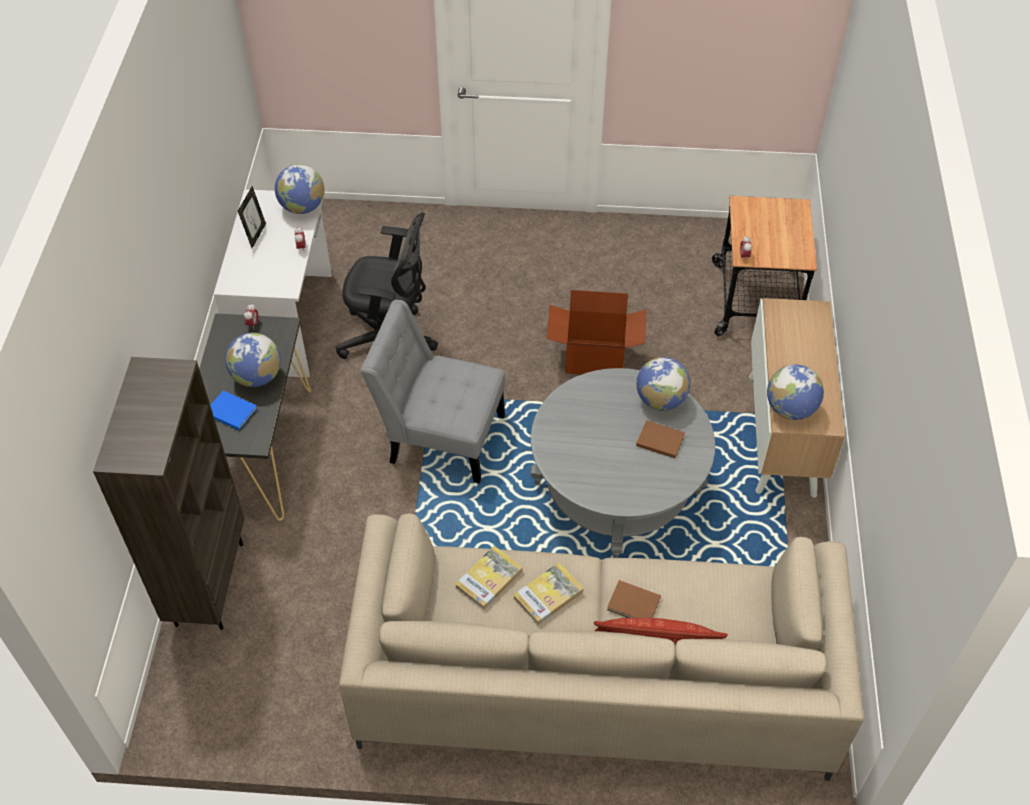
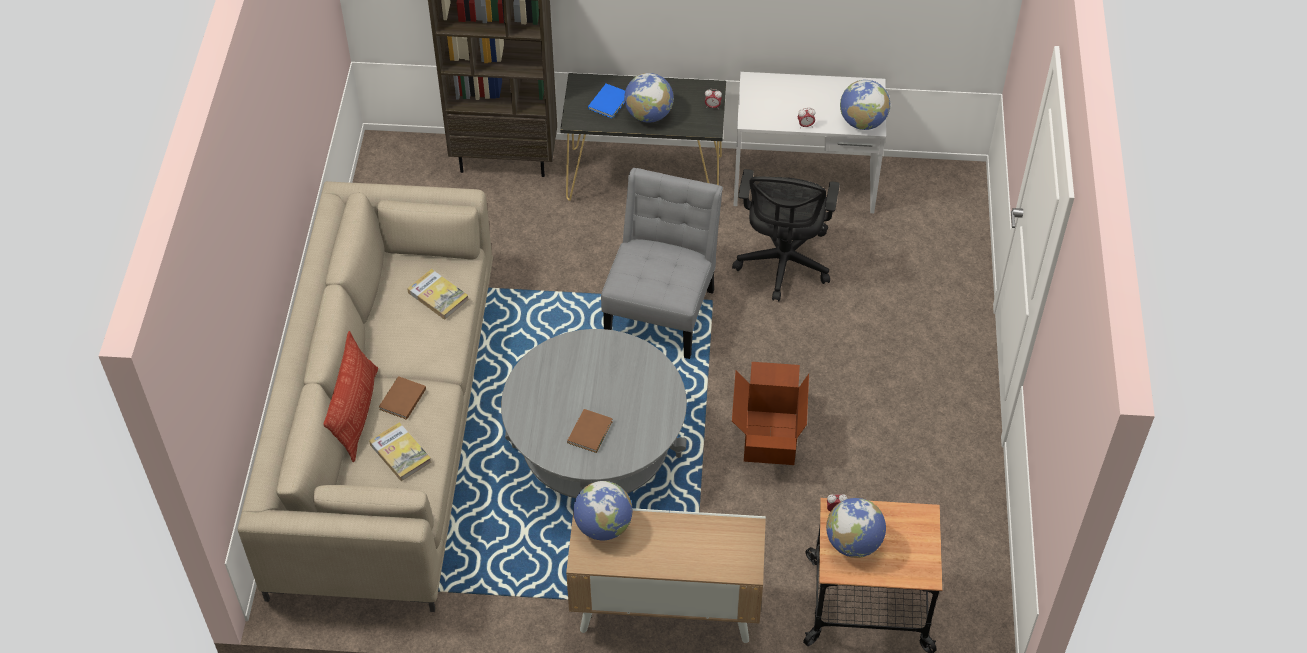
camera: 90 degrees right, 0 degrees up
(256, 235) = (819, 92): picture frame -> none
(548, 595) = (418, 337): book -> book (400, 453)
(660, 400) = (642, 435): globe -> globe (853, 543)

